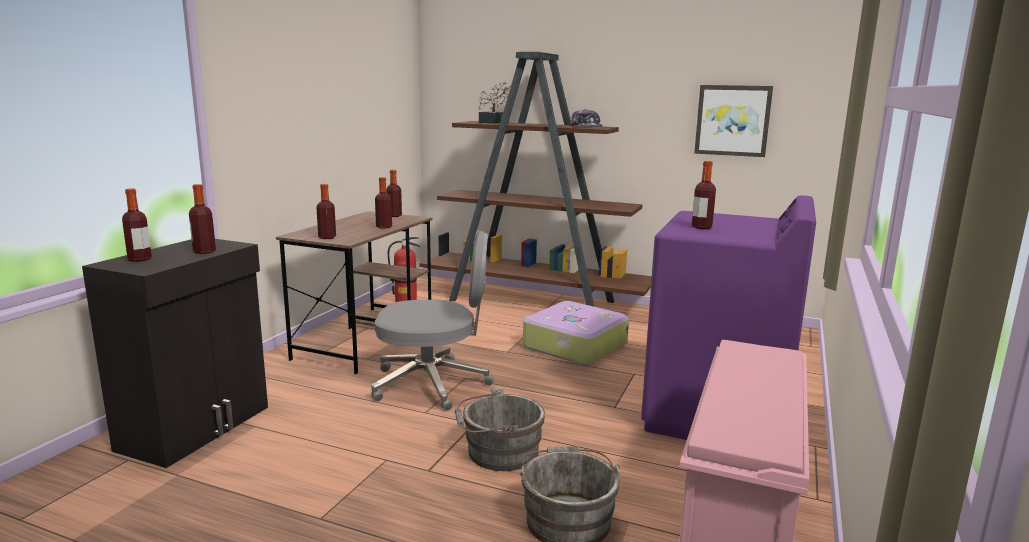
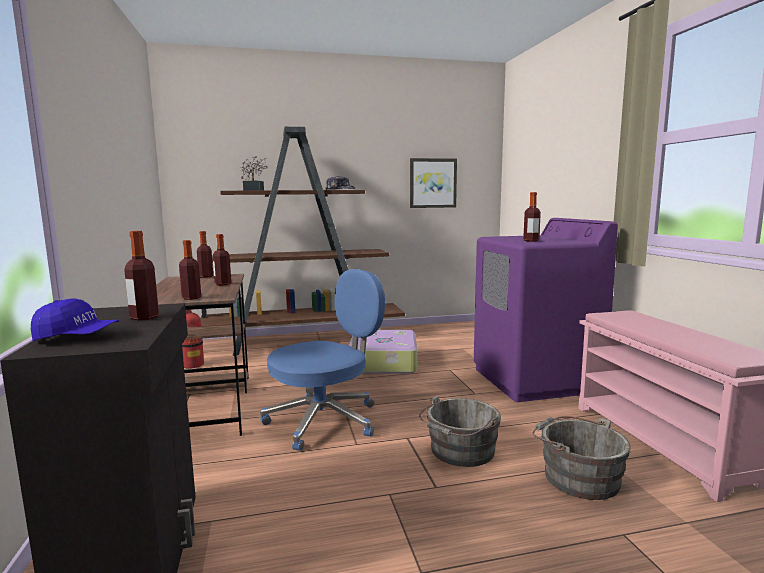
camera: 35 degrees left, 5 degrees down
(139, 259) = (77, 337): bottle -> blue cap
(433, 384) = (325, 420): grey office chair -> blue office chair

